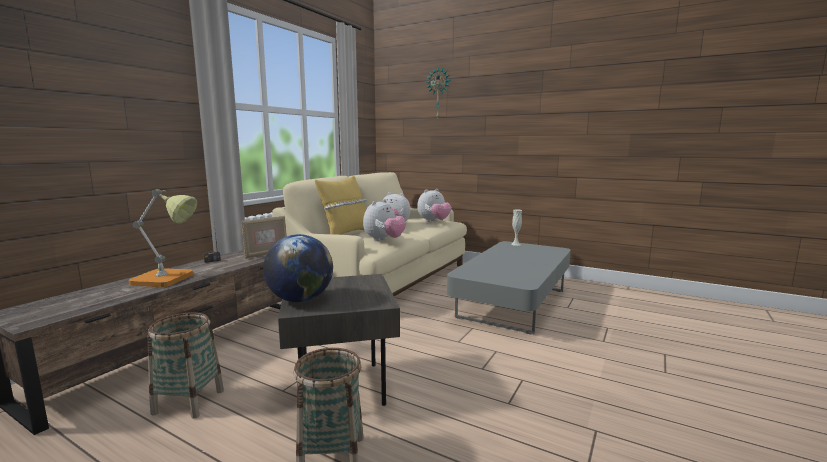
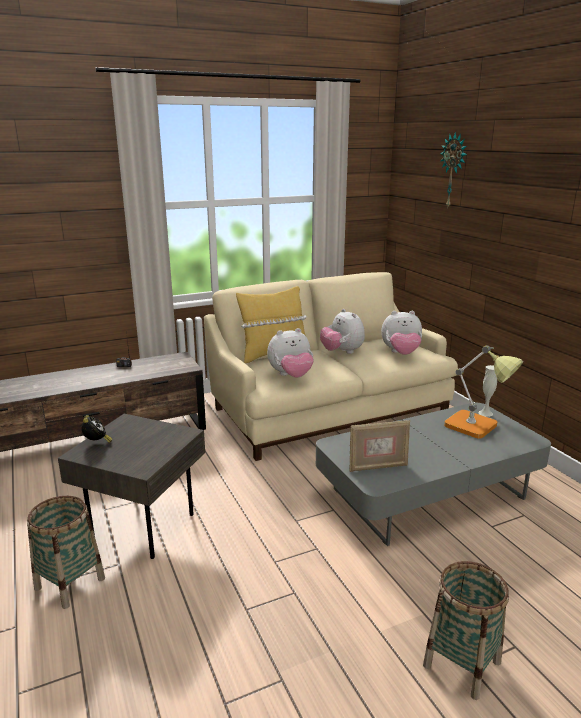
camera: 35 degrees right, 10 degrees up
(169, 279) = (70, 382): table lamp -> table lamp (477, 427)
(189, 402) = (45, 492): basket -> basket (462, 663)
(266, 254) = (173, 367): picture frame -> picture frame (377, 467)
(300, 300) = (97, 442): globe -> alarm clock

